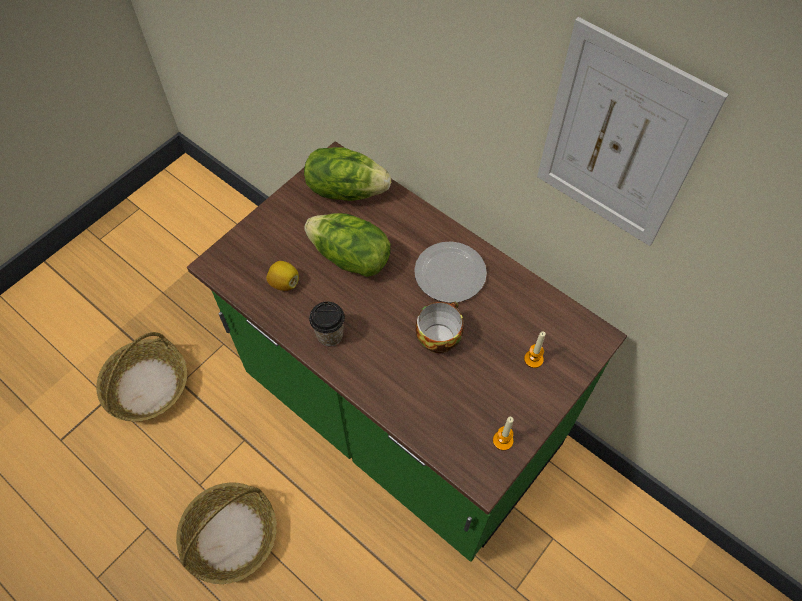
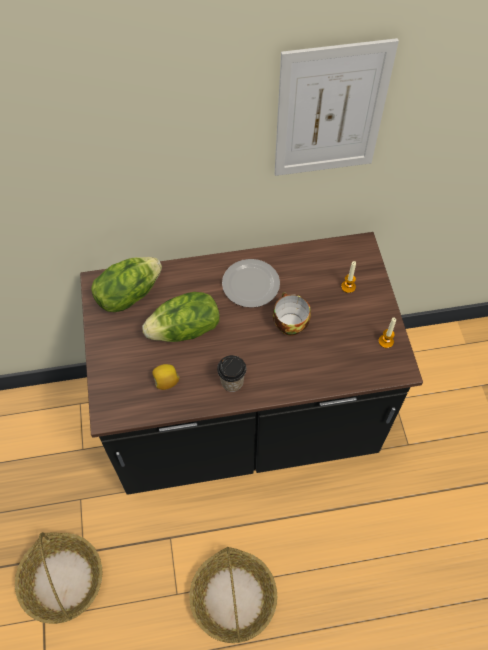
camera: 50 degrees left, 0 degrees up
(401, 416) = (244, 422): green counter -> black counter

